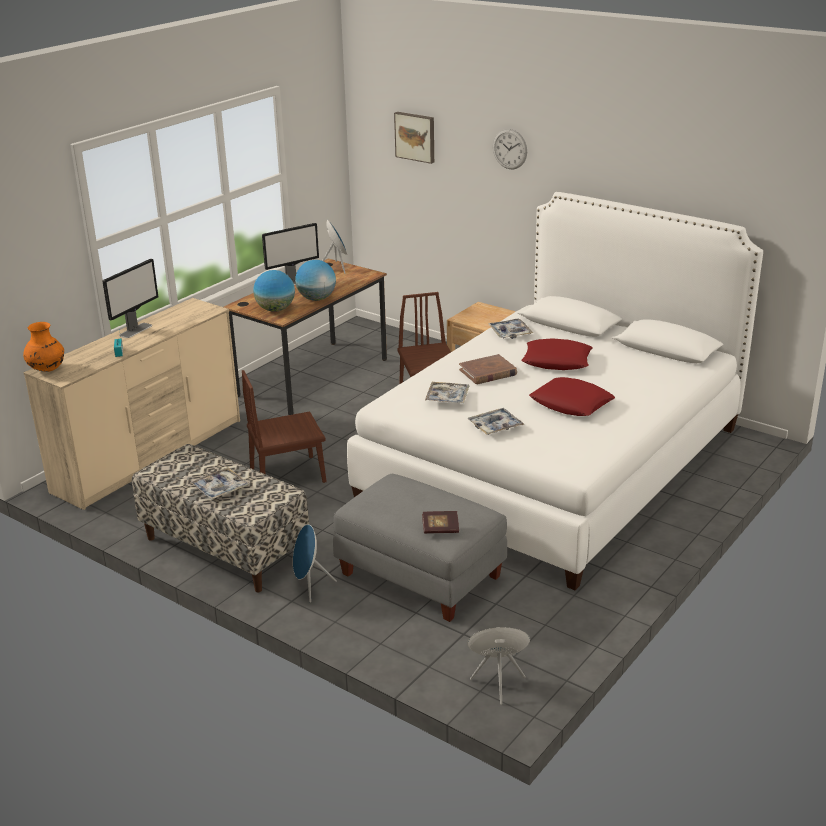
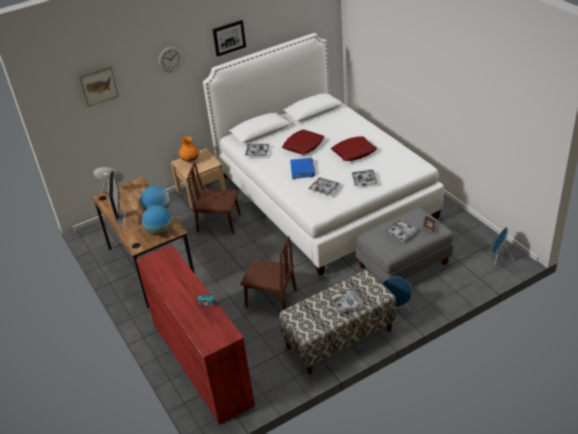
camera: 65 degrees left, 10 degrees up
(47, 369) = (209, 343): orange vase -> orange vase (190, 160)
(136, 330) = (173, 292): monitor -> none
(150, 455) = (202, 362): beige dresser -> red dresser
(288, 475) = (271, 298): brown chair -> brown chair turned 75 degrees counterclockwise
(410, 504) = (401, 233): none -> tray
(488, 372) = (302, 169): brown book -> blue book
(600, 160) = (229, 37): none -> picture

